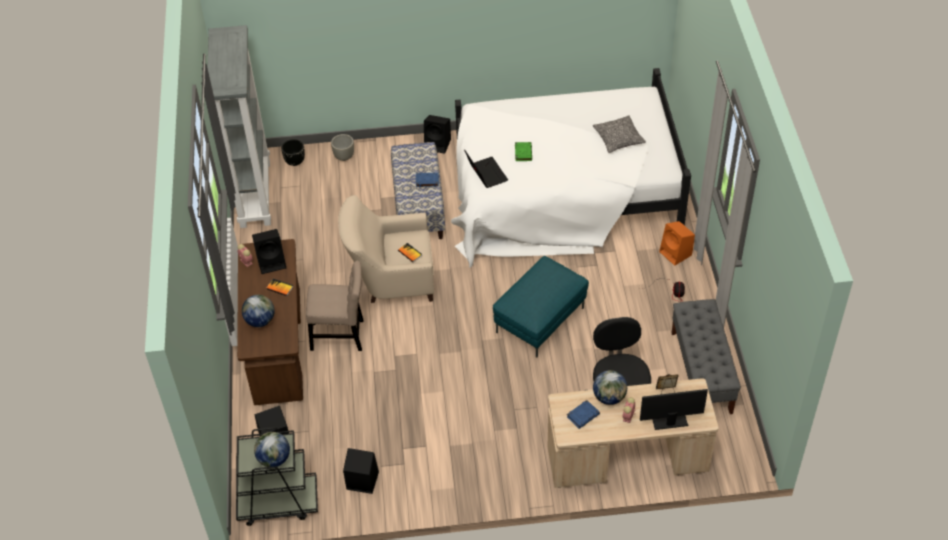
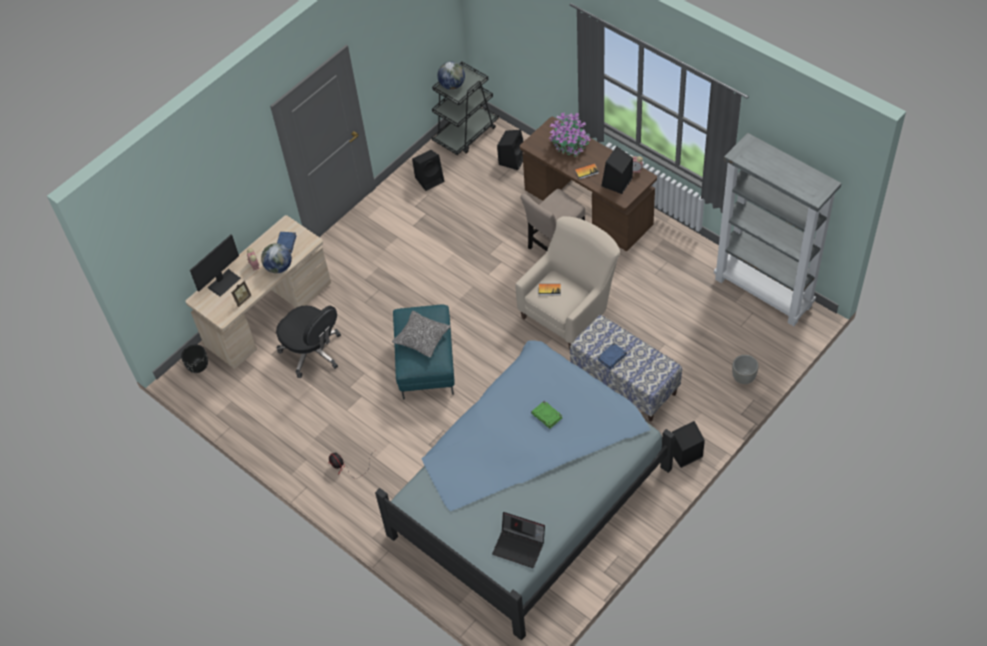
camera: 140 degrees right, 5 degrees up
(260, 321) = (569, 144): globe -> potted plant
(295, 162) = (774, 342): black planter -> black planter (198, 367)
(485, 173) = (555, 372): laptop -> laptop (520, 546)
(561, 191) = (528, 492): white bed -> blue bed
(618, 139) = (482, 497): pillow -> pillow (422, 338)
(676, 254) = (373, 506): orange speaker -> none
(701, 372) = (267, 416): grey bench -> none

